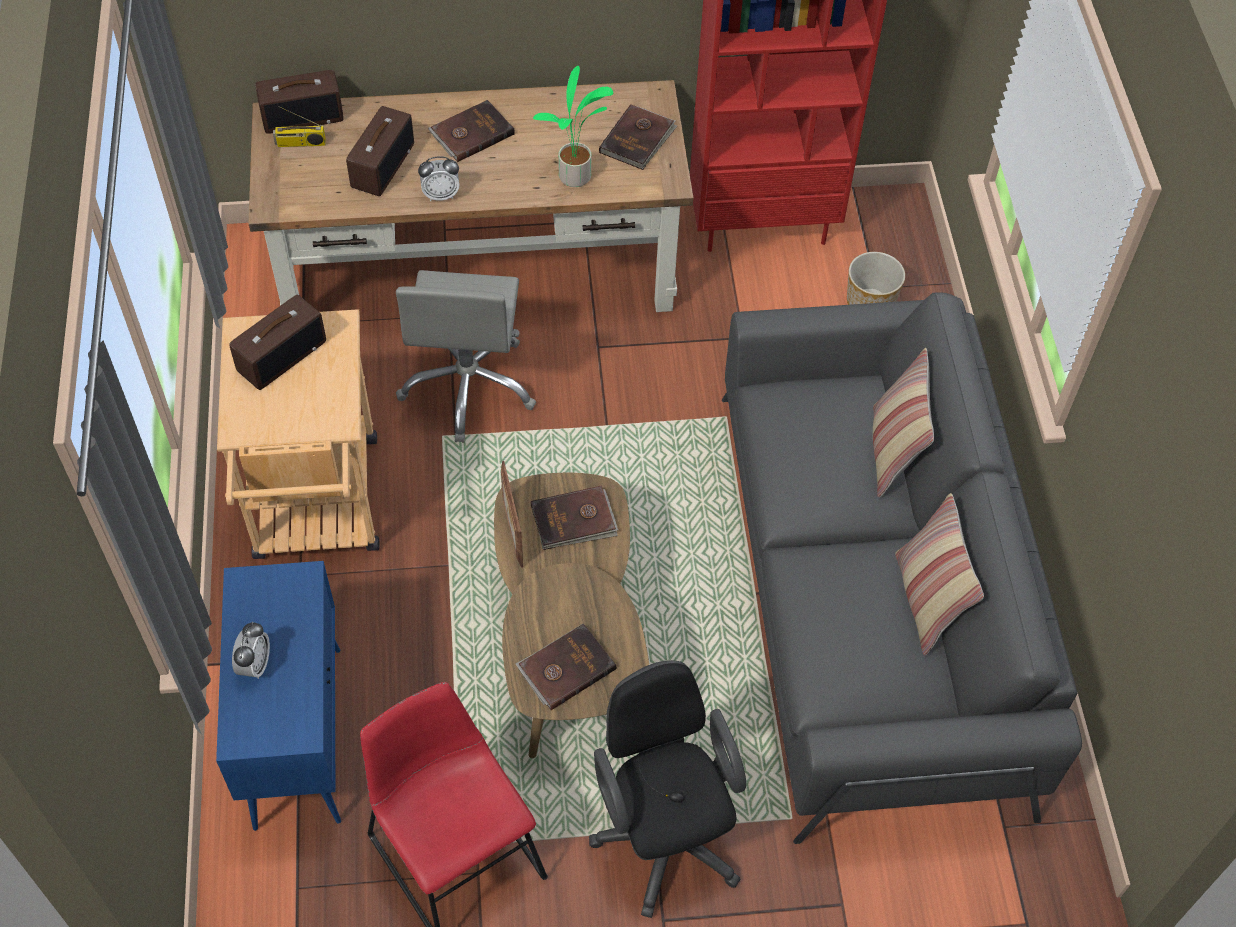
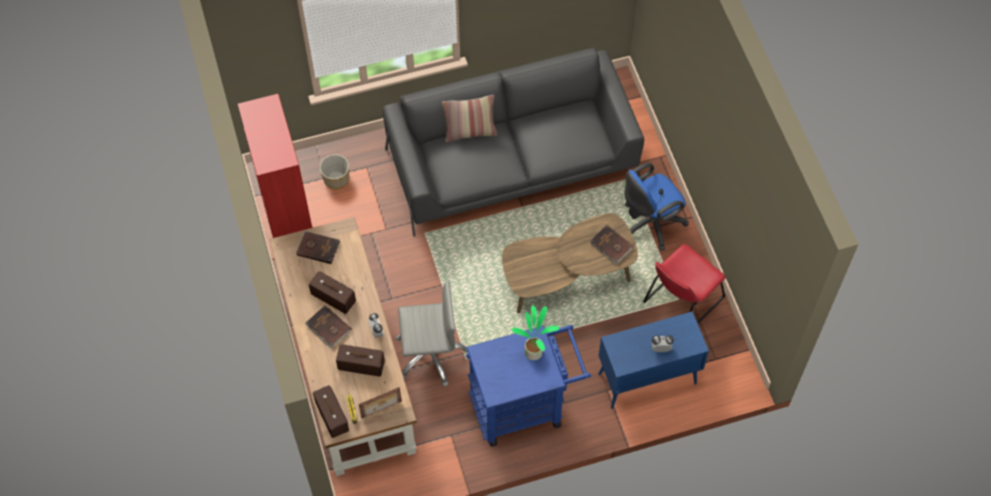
camera: 100 degrees left, 5 degrees up
(282, 355) = (504, 372): radio -> radio (332, 298)
(317, 510) = (524, 405): beige cart -> blue cart
(512, 532) = (543, 286): picture frame -> picture frame (381, 410)
(574, 521) = (530, 261): brown book -> none
(576, 178) = (351, 271): potted plant -> potted plant (534, 351)
(664, 833) = (649, 224): black office chair -> blue office chair
(926, 602) = (546, 112): pillow -> none

